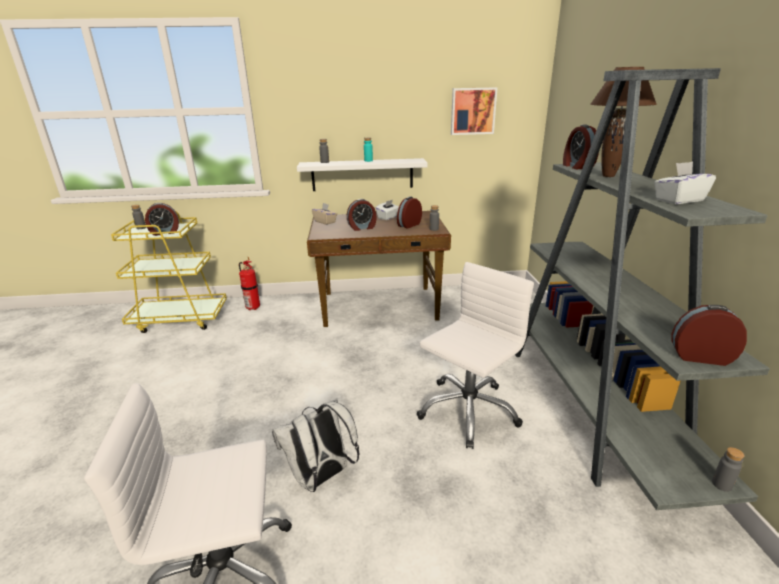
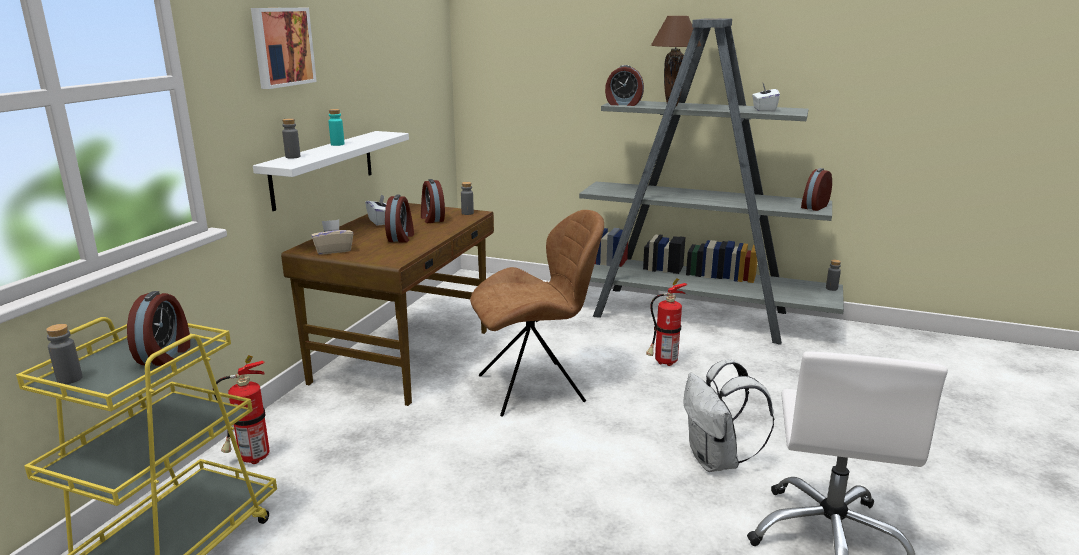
camera: 65 degrees left, 5 degrees down
(375, 361) = (535, 388): none -> brown chair
(467, 410) = (663, 363): white office chair -> fire extinguisher
(472, 111) = (406, 62): picture -> picture (281, 47)

